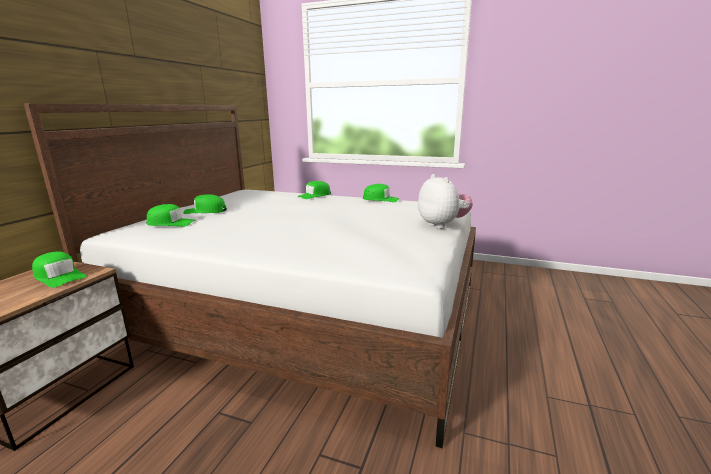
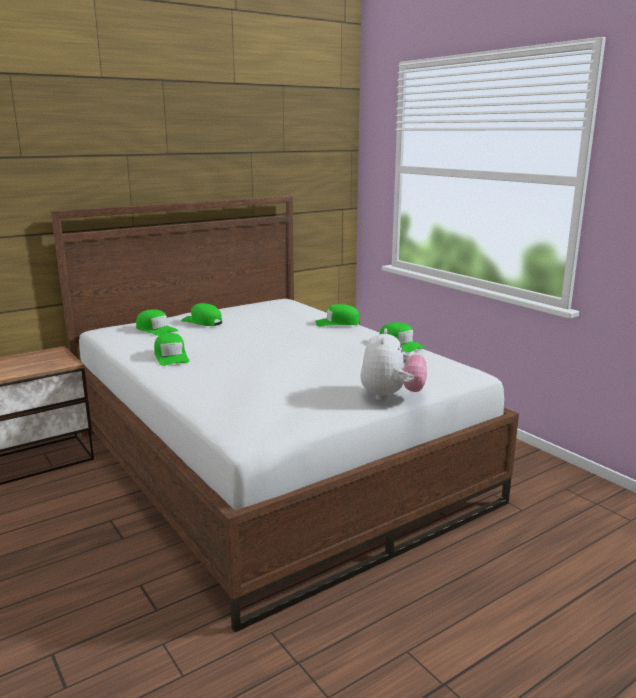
camera: 35 degrees right, 0 degrees up
(59, 276) = (45, 361): green cap -> green cap (171, 356)

